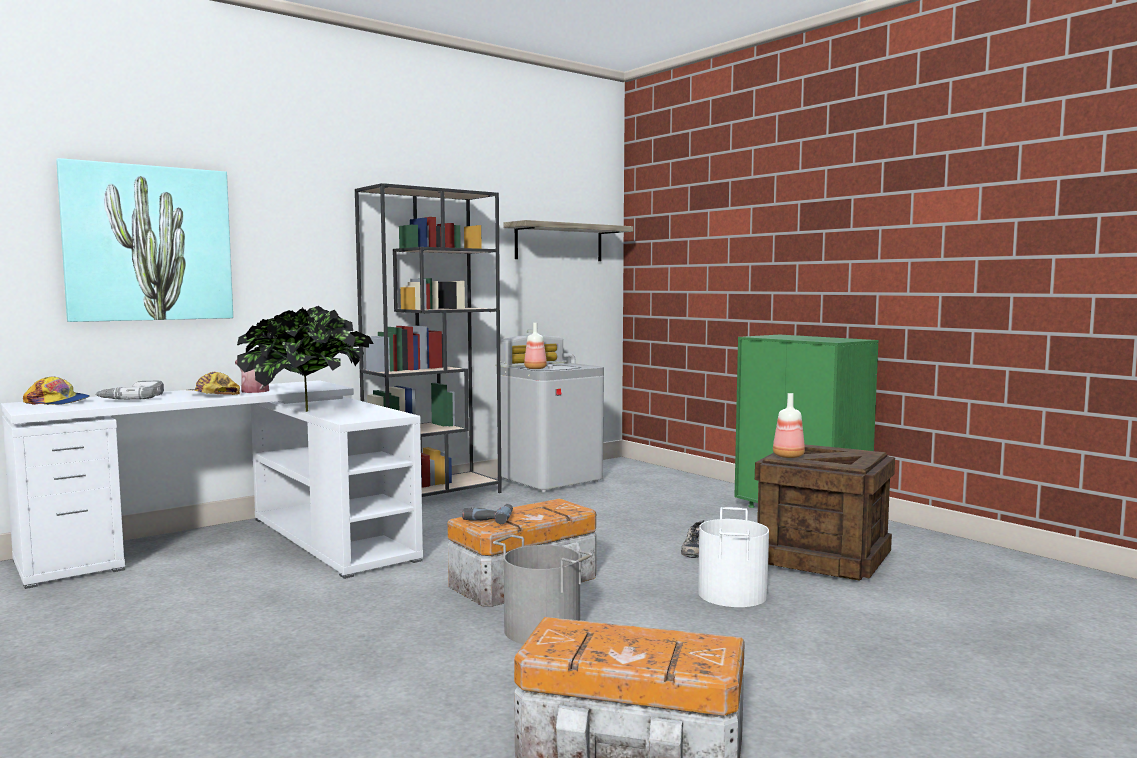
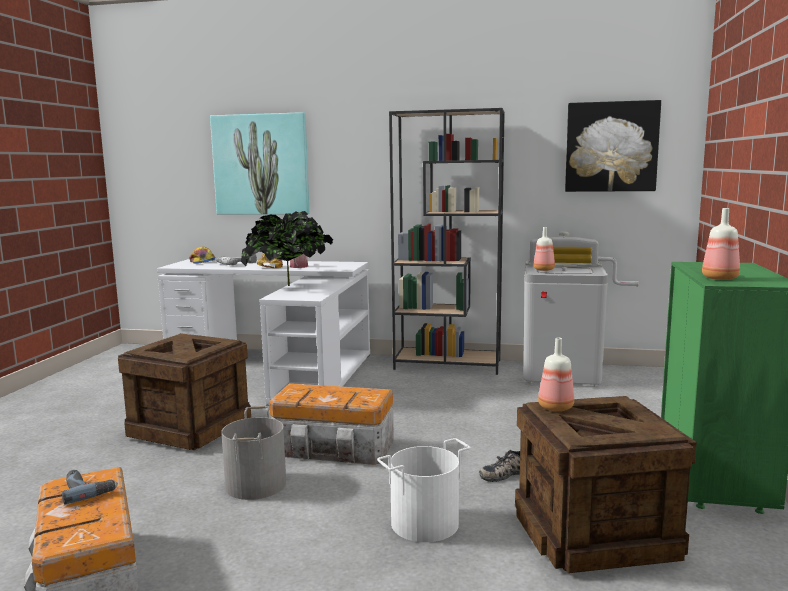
camera: 50 degrees right, 5 degrees up
(313, 625) = (189, 428): none -> crate
(488, 518) = (303, 390): power drill -> power drill (88, 489)
(559, 242) = (611, 147): shelf -> picture
(820, 340) = (719, 278): none -> bottle

